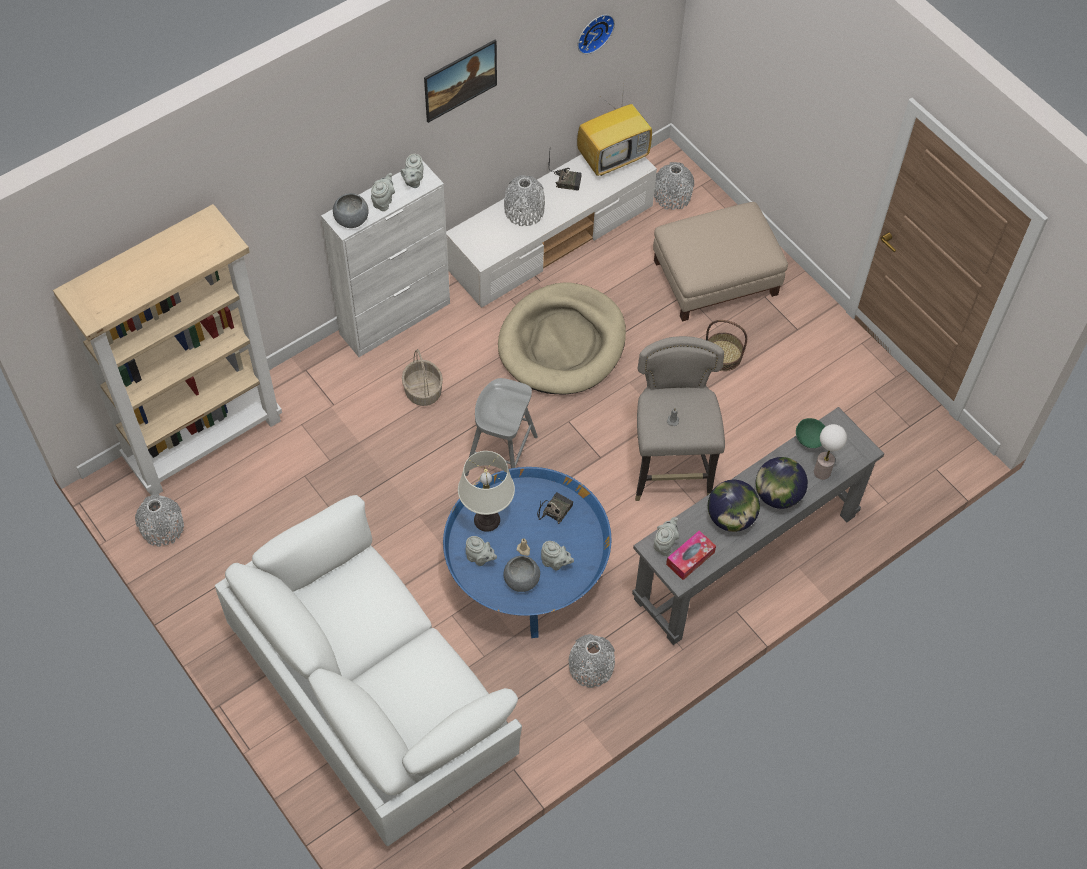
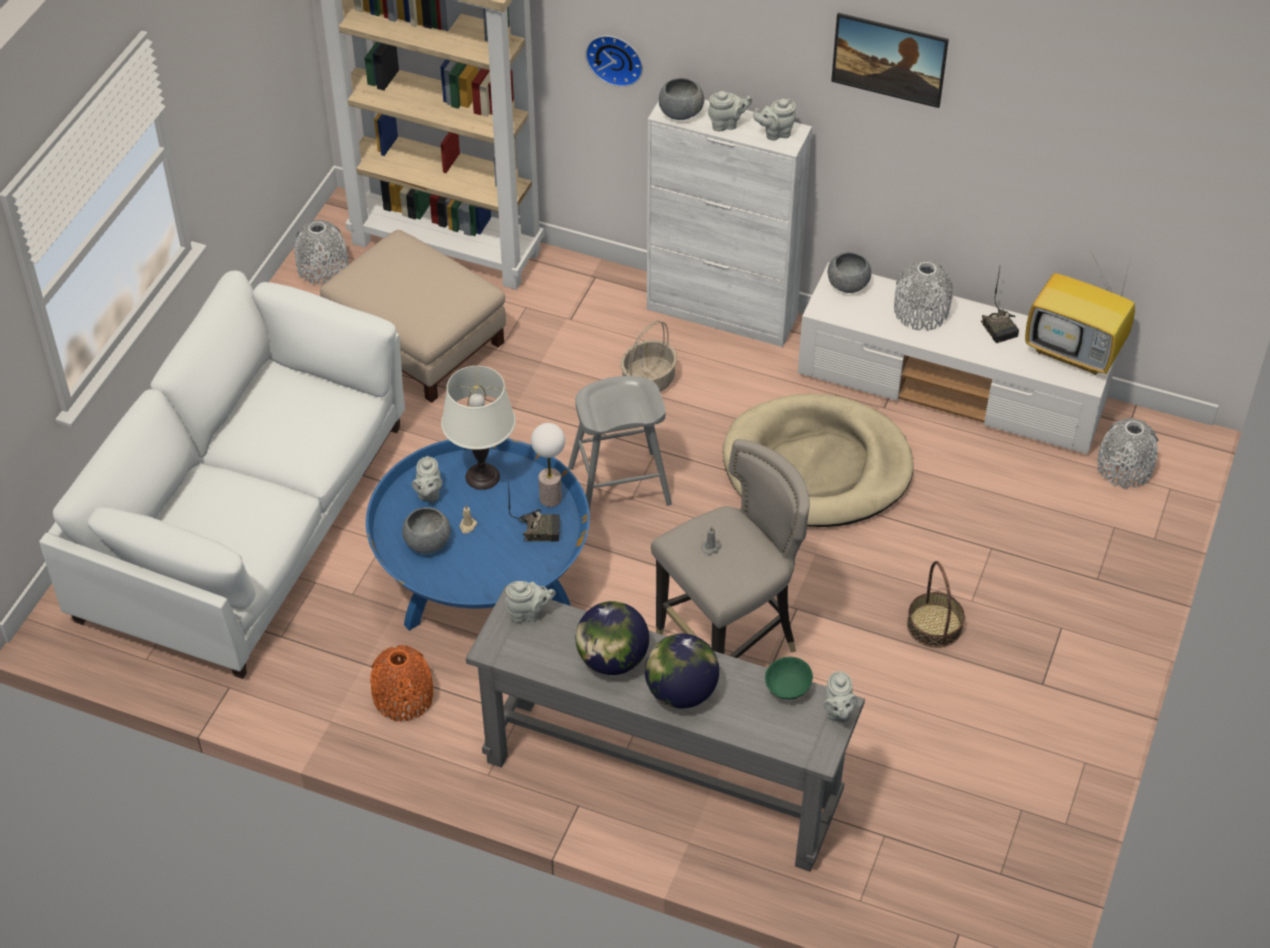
camera: 60 degrees right, 10 degrees down
(472, 233) = (848, 285): none -> grey bowl
(555, 563) = (471, 561): grey teapot -> grey teapot (838, 712)
(591, 667) = (403, 697): grey vase -> orange vase
(593, 32) = (1103, 149): wall clock -> wall clock (616, 58)
(690, 558) = (526, 646): tissue box -> none
(715, 278) = (1041, 566): beige ottoman -> beige ottoman (415, 341)
(821, 472) = (750, 722): table lamp -> table lamp (550, 498)

